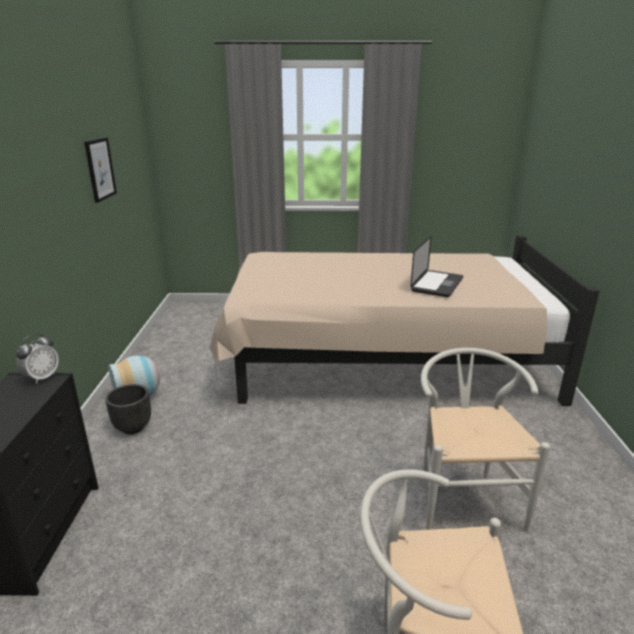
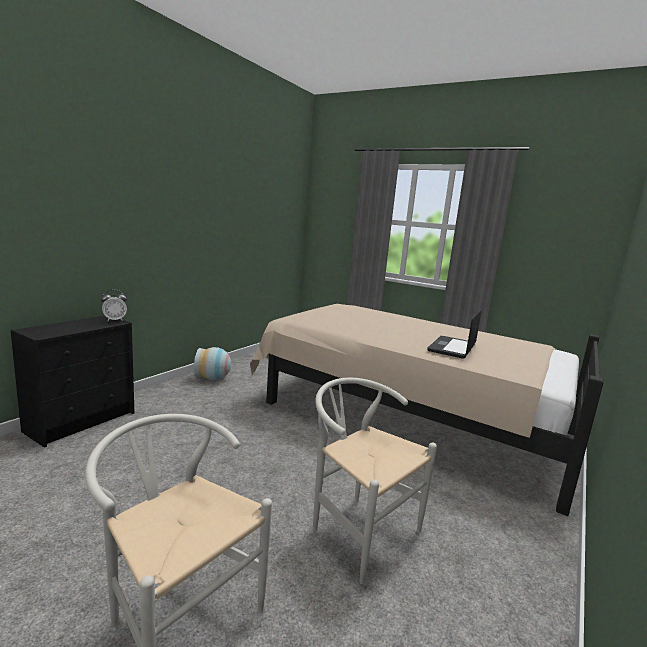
camera: 30 degrees right, 10 degrees down
(100, 169) = (242, 221): picture -> none
(133, 427) = (190, 392): black planter -> none
(437, 284) = (452, 348): laptop -> laptop turned 150 degrees clockwise
(463, 497) = (357, 529): white chair -> white chair turned 75 degrees counterclockwise

